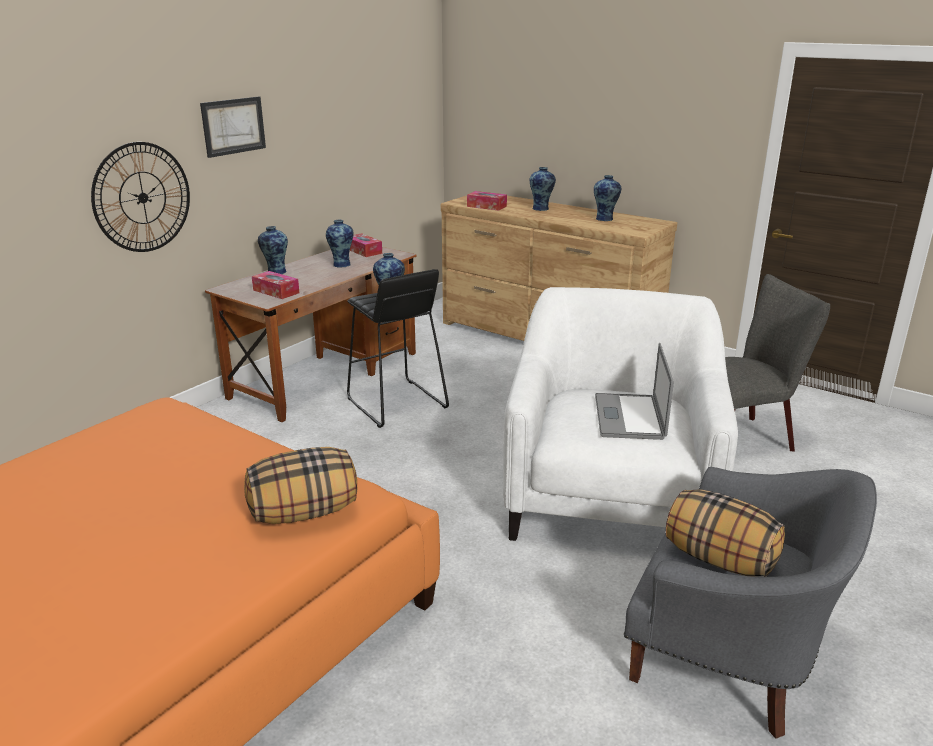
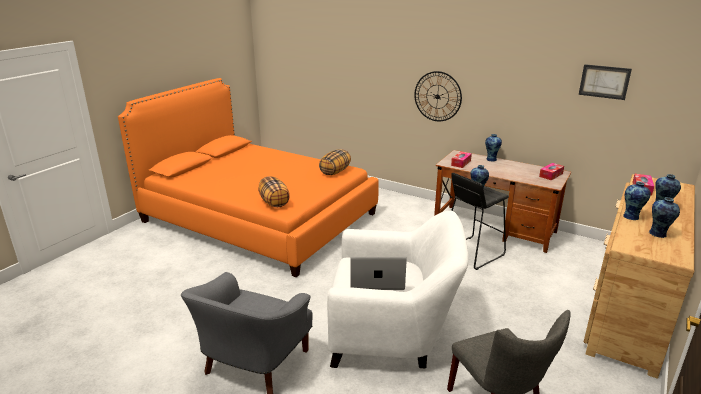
camera: 85 degrees right, 0 degrees up
(233, 126) = (496, 77): picture -> picture (604, 81)
(341, 264) = (518, 172): vase -> vase (631, 217)
(718, 560) = (253, 307): pillow -> pillow (335, 172)

